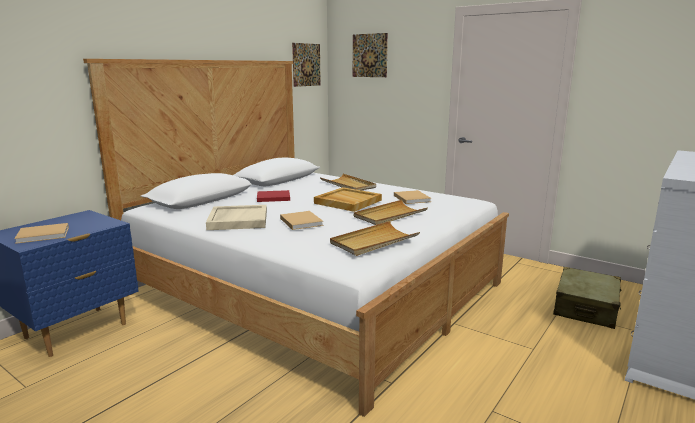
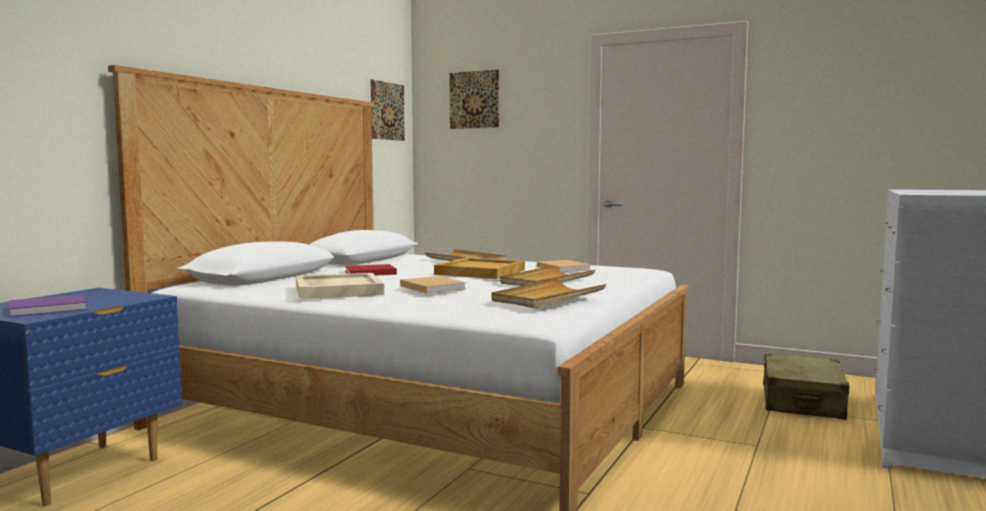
camera: 10 degrees left, 10 degrees down
(45, 235) = (50, 308): beige book -> purple book

